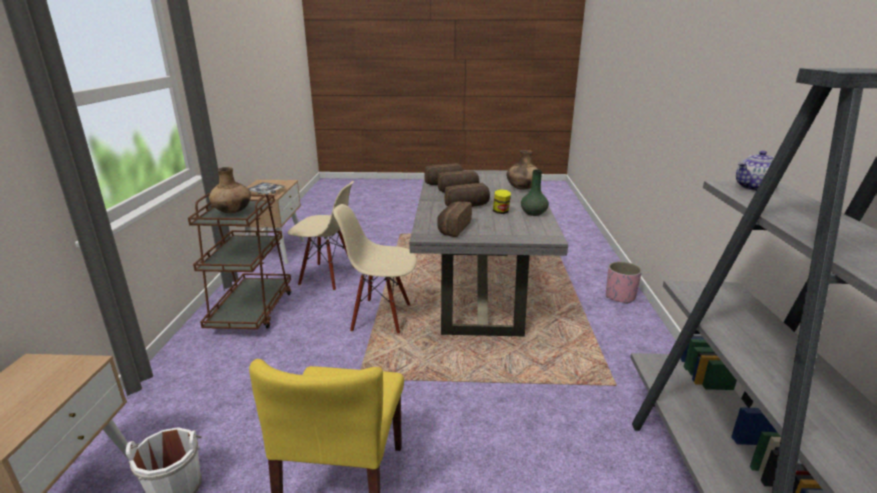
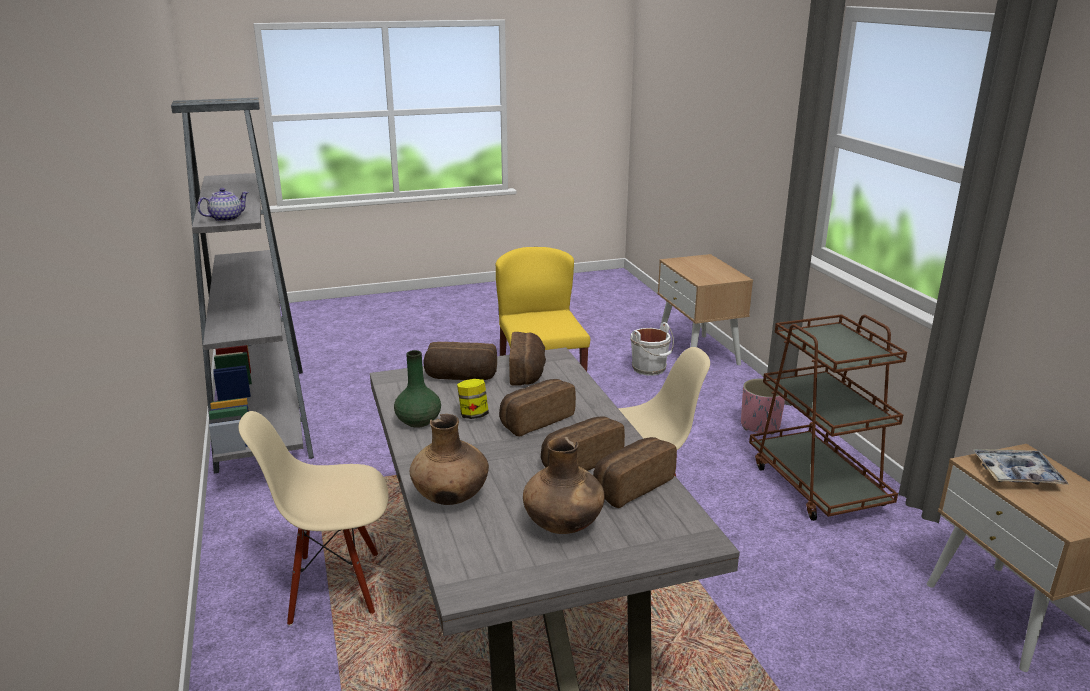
camera: 160 degrees right, 0 degrees up
(233, 211) = (838, 344): brown vase -> brown vase (563, 525)
(327, 276) = (810, 570): beige chair -> beige chair (334, 586)
(501, 231) = (461, 378): none -> bread
(620, 296) = (246, 650): pink planter -> pink planter (760, 426)

